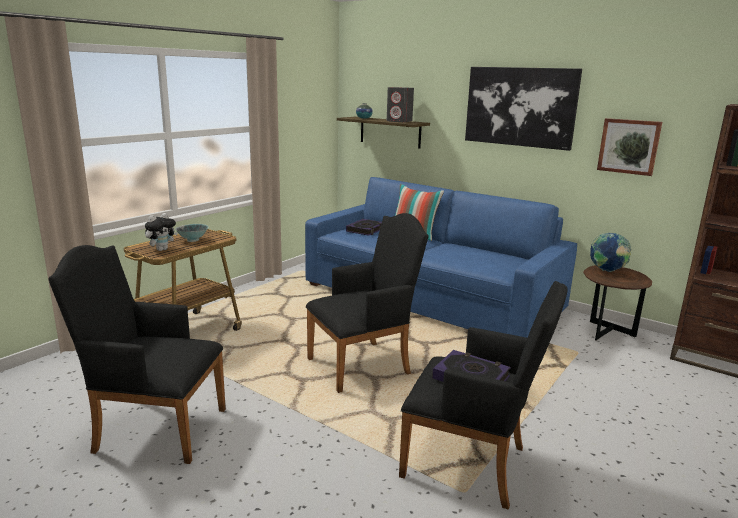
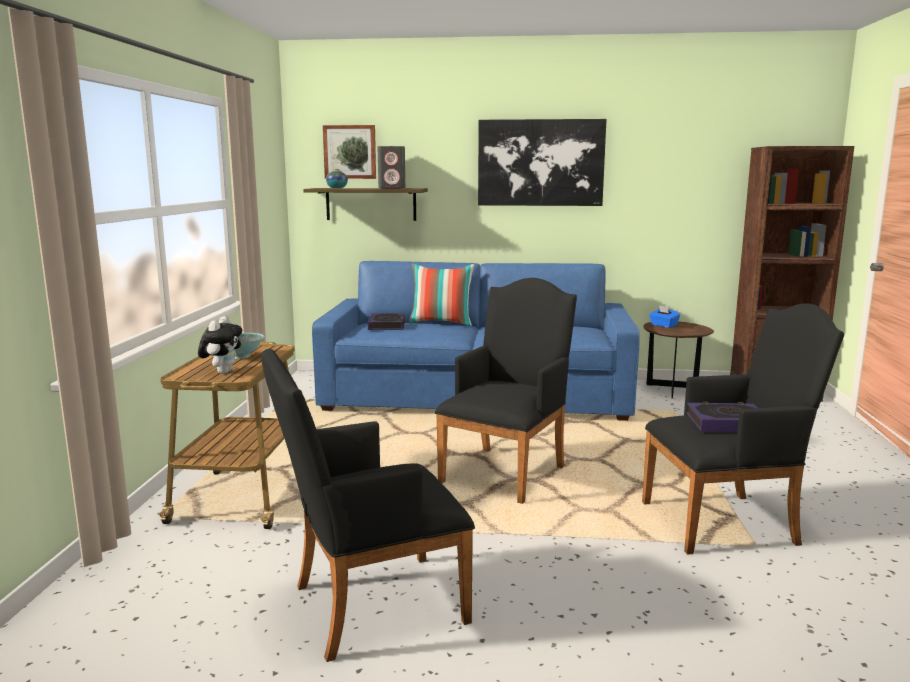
camera: 30 degrees left, 5 degrees down
(607, 271) = (663, 325): globe -> blue tissue box
(629, 146) = (660, 196): picture -> picture (350, 152)

